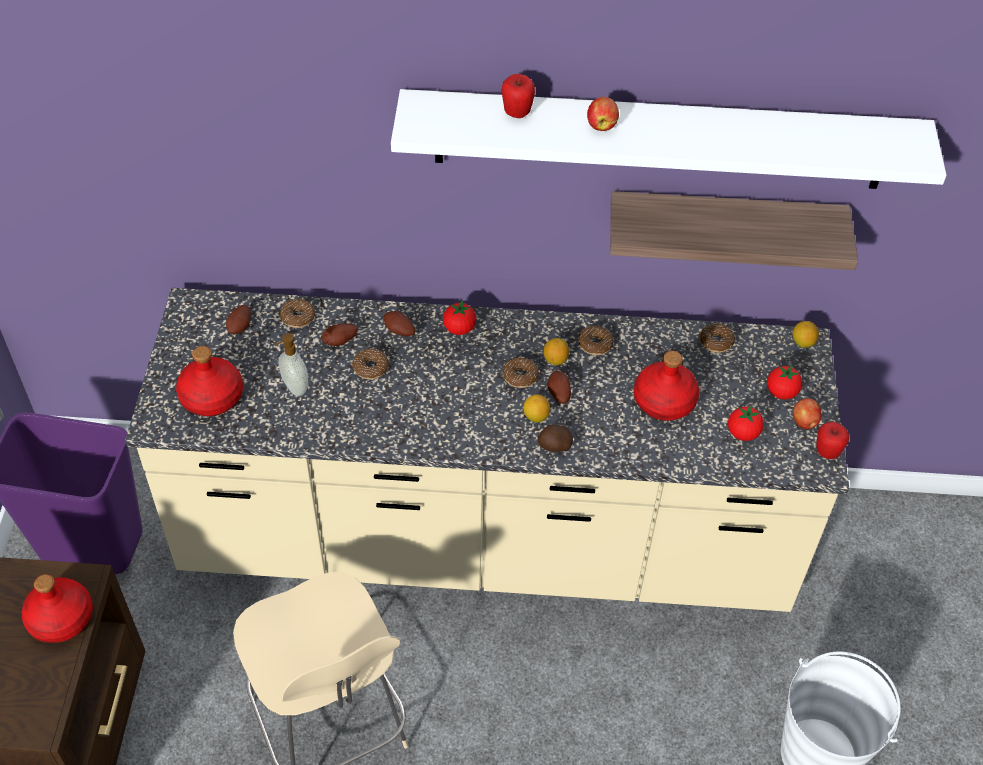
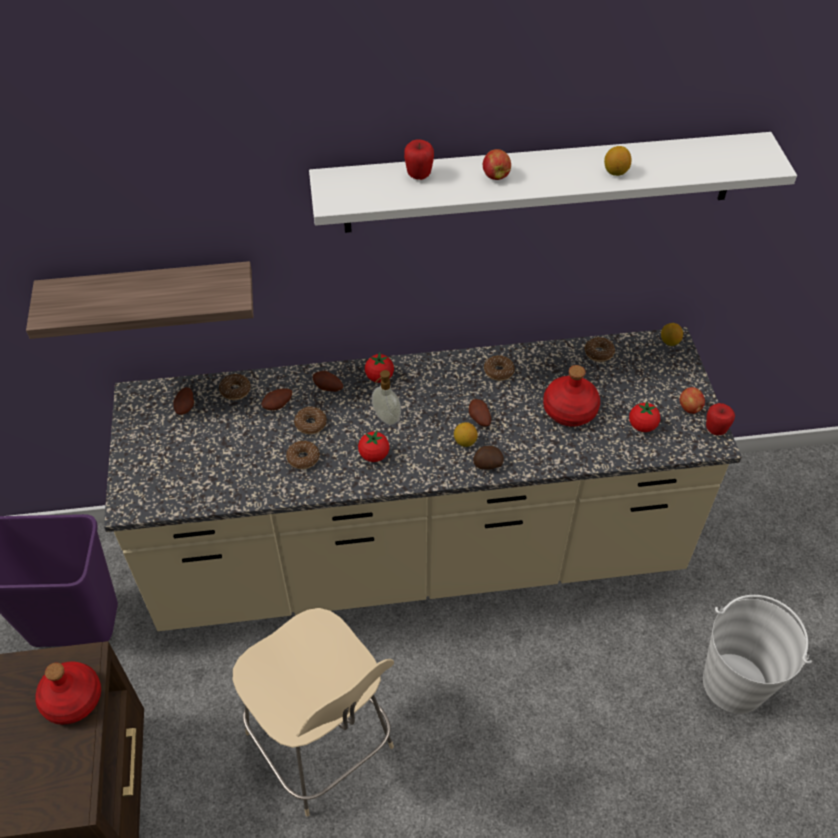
camera: 10 degrees left, 0 degrees up
(212, 397) = (175, 474): red bottle -> none
(294, 387) = (247, 452): soap dispenser -> soap dispenser (385, 418)
(520, 376) = (442, 409): donut -> donut (303, 458)
(555, 360) = (468, 390): lemon -> lemon (615, 172)
(723, 229) = (597, 254): shelf -> shelf (150, 298)
(781, 392) = (664, 386): tomato -> tomato (374, 455)

